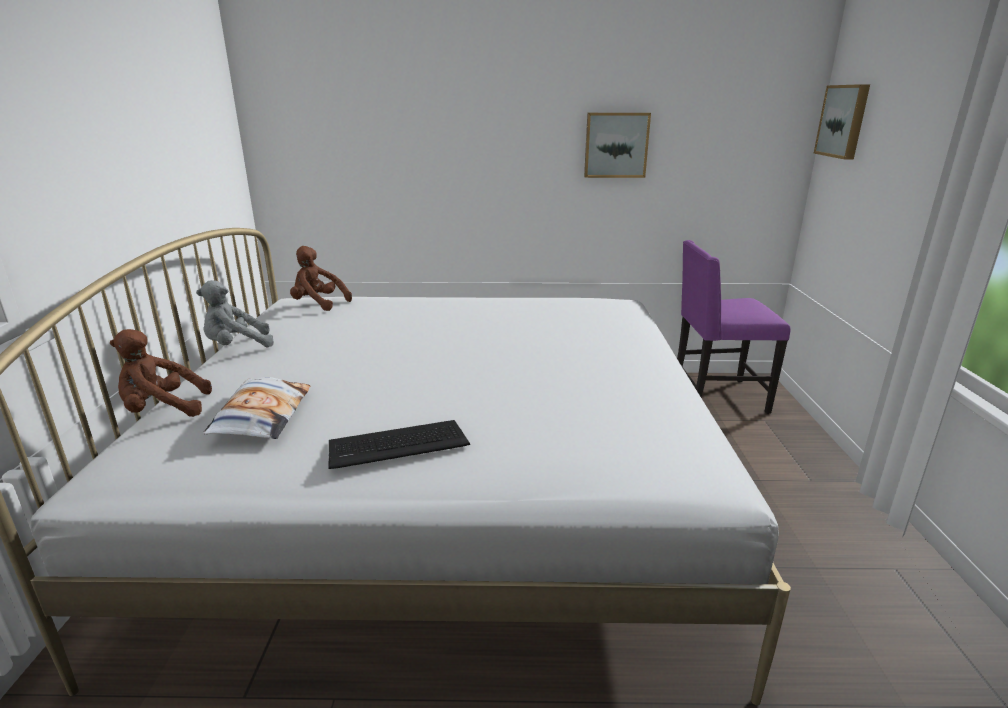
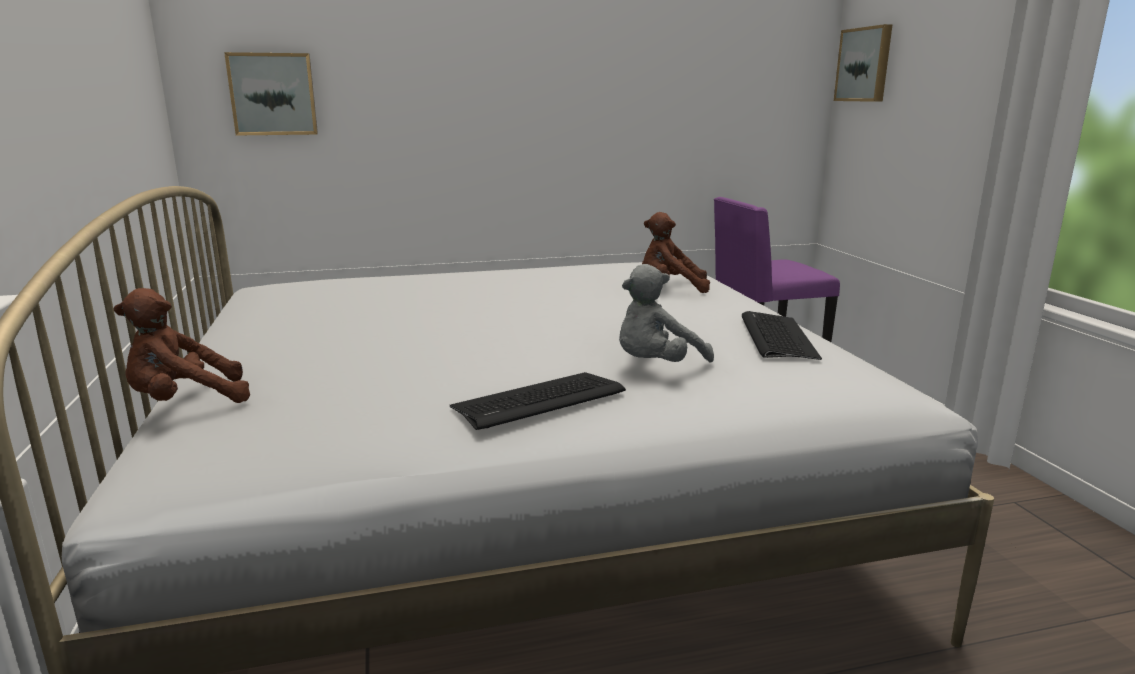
camera: 15 degrees left, 5 degrees down
(237, 346) = (233, 333): grey plush toy -> grey plush toy (656, 366)
(262, 416) = (336, 393): pillow -> none
(318, 304) = (307, 286): brown plush toy -> brown plush toy (670, 288)
(616, 145) = (633, 93): picture -> picture (273, 94)
(646, 400) = (776, 337): none -> keyboard

